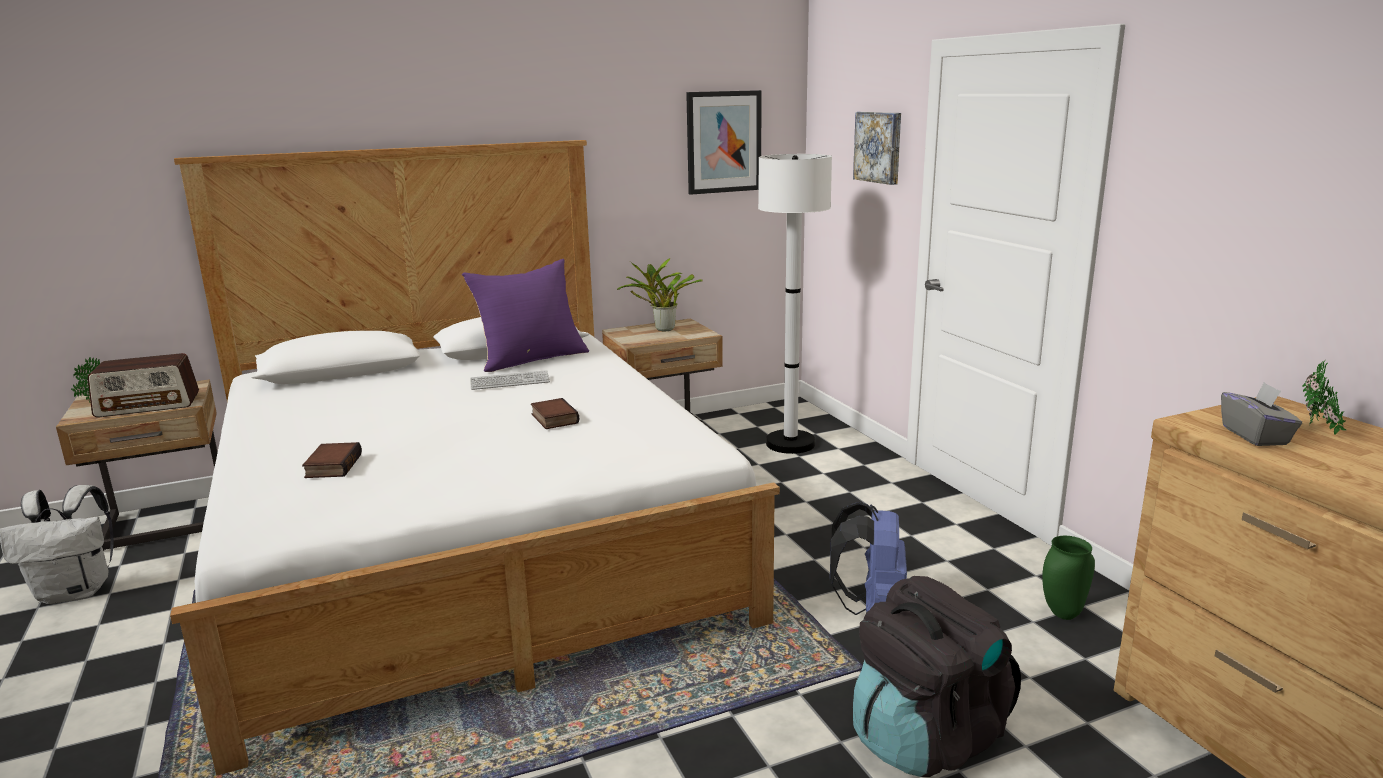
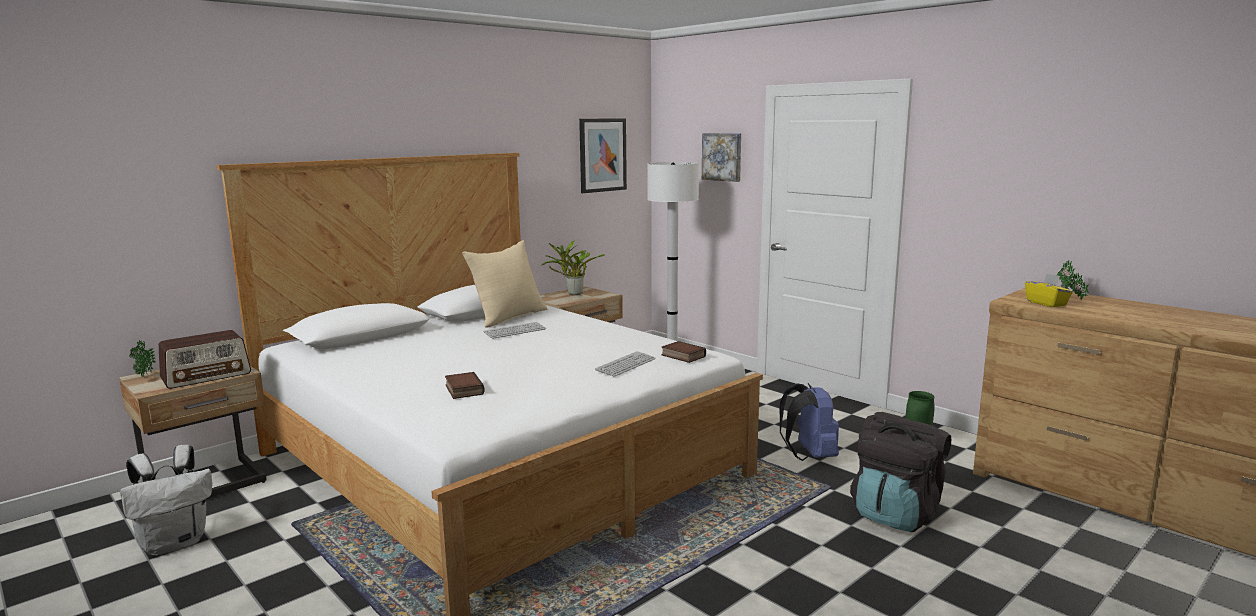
camera: 20 degrees left, 5 degrees down
(531, 359) = (508, 317): purple pillow -> beige pillow
(553, 419) = (581, 349): book -> book (682, 356)
(574, 452) = (626, 365): none -> keyboard
(1255, 436) = (1046, 303): grey tissue box -> yellow tissue box

